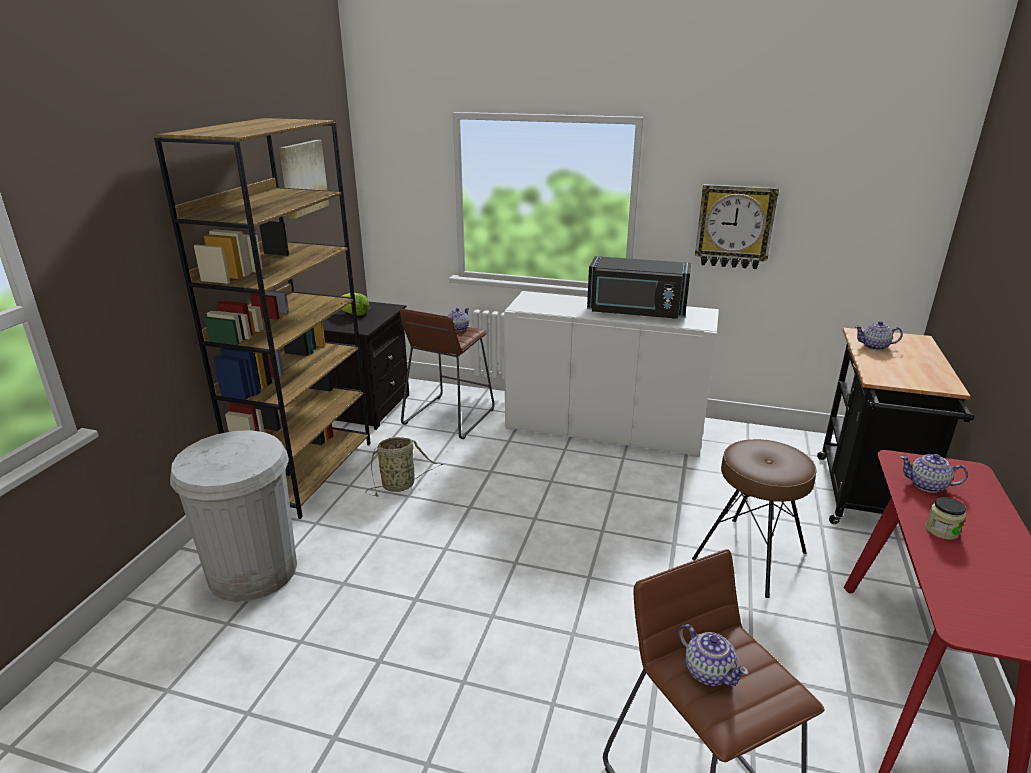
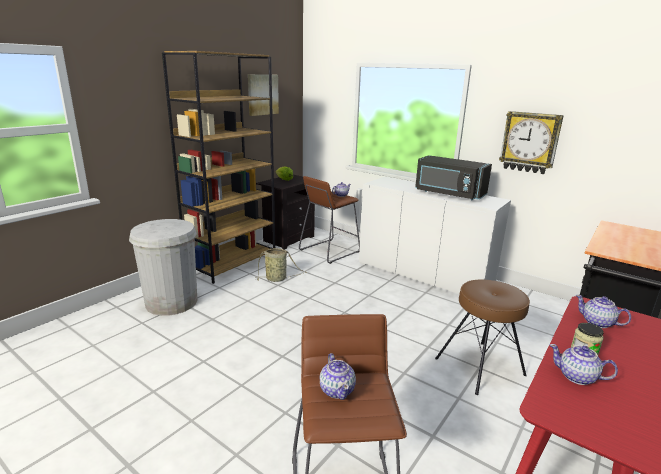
camera: 20 degrees right, 5 degrees down
(875, 347) = (617, 233): teapot -> teapot (577, 377)

